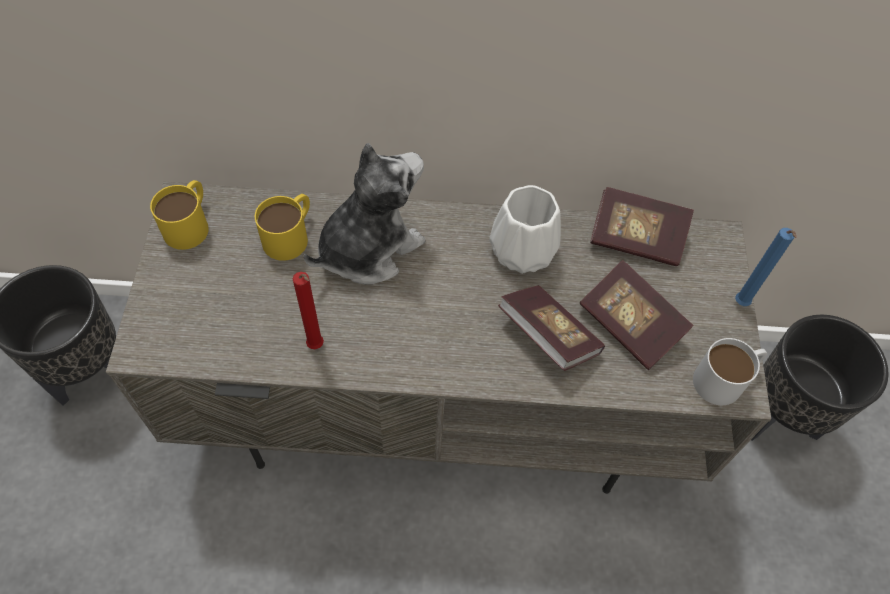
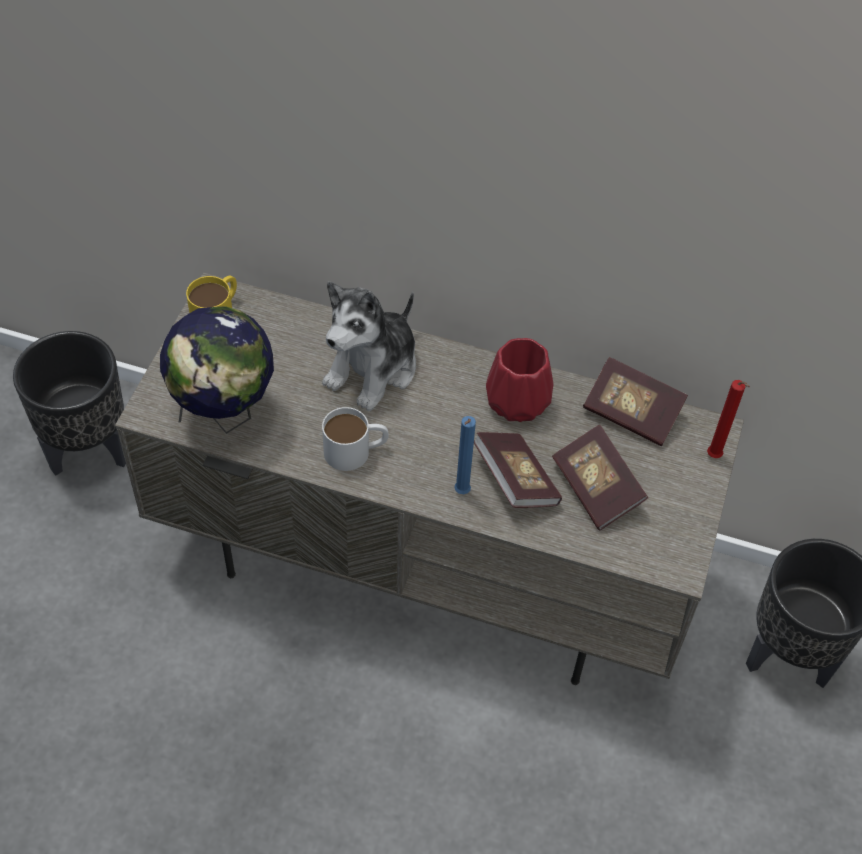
camera: 15 degrees right, 5 degrees down
(225, 332) = (225, 414): none -> globe
(291, 234) = (305, 343): yellow mug -> none
(317, 347) = (302, 444): red candle -> red candle (715, 457)
(368, 248) = (373, 369): plush toy -> plush toy turned 150 degrees clockwise
(520, 251) = (515, 401): white vase -> red vase
(726, 378) = (671, 554): white mug -> white mug (356, 451)
(741, 305) = (712, 494): blue candle -> blue candle (461, 493)

